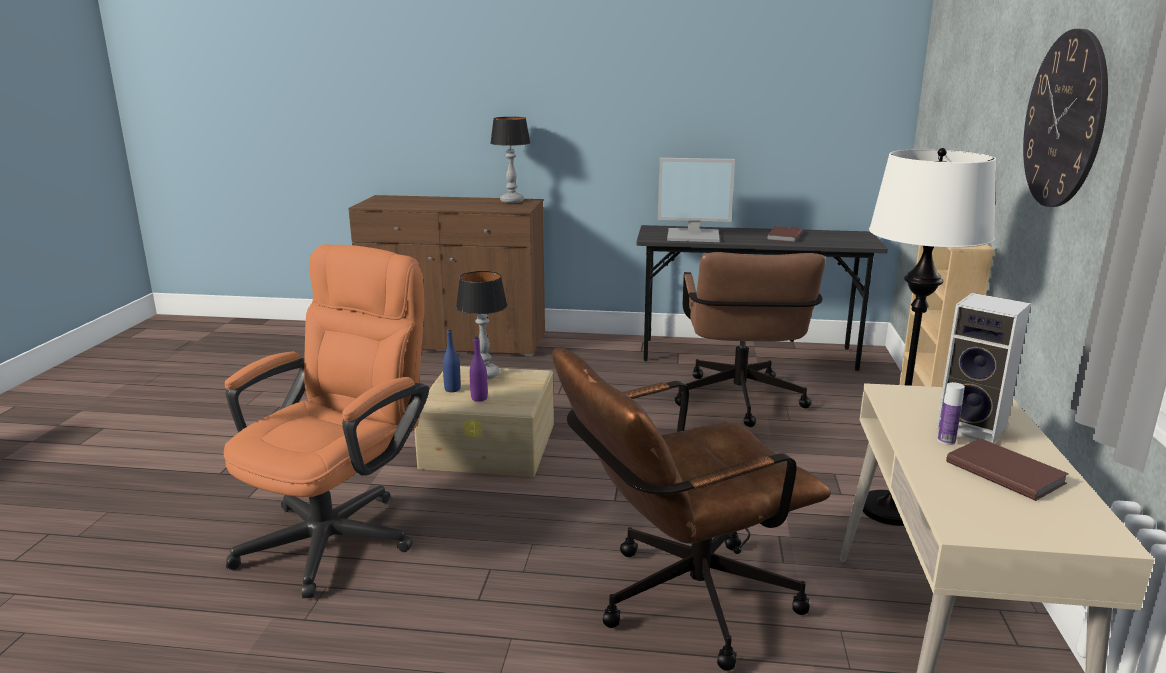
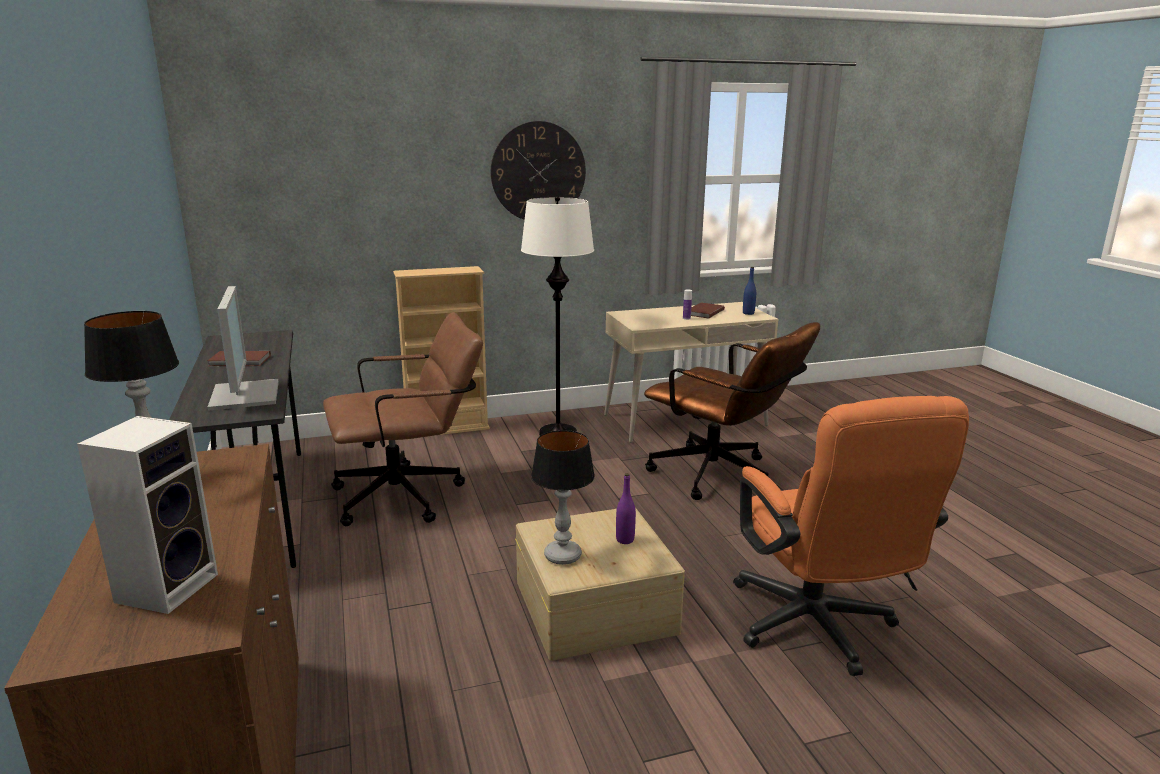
camera: 115 degrees left, 0 degrees up
(340, 532) = (818, 630): orange office chair -> orange office chair turned 105 degrees counterclockwise
(452, 389) = (618, 562): blue bottle -> blue bottle (748, 313)
(974, 427) = (664, 315): speaker -> speaker (168, 586)

